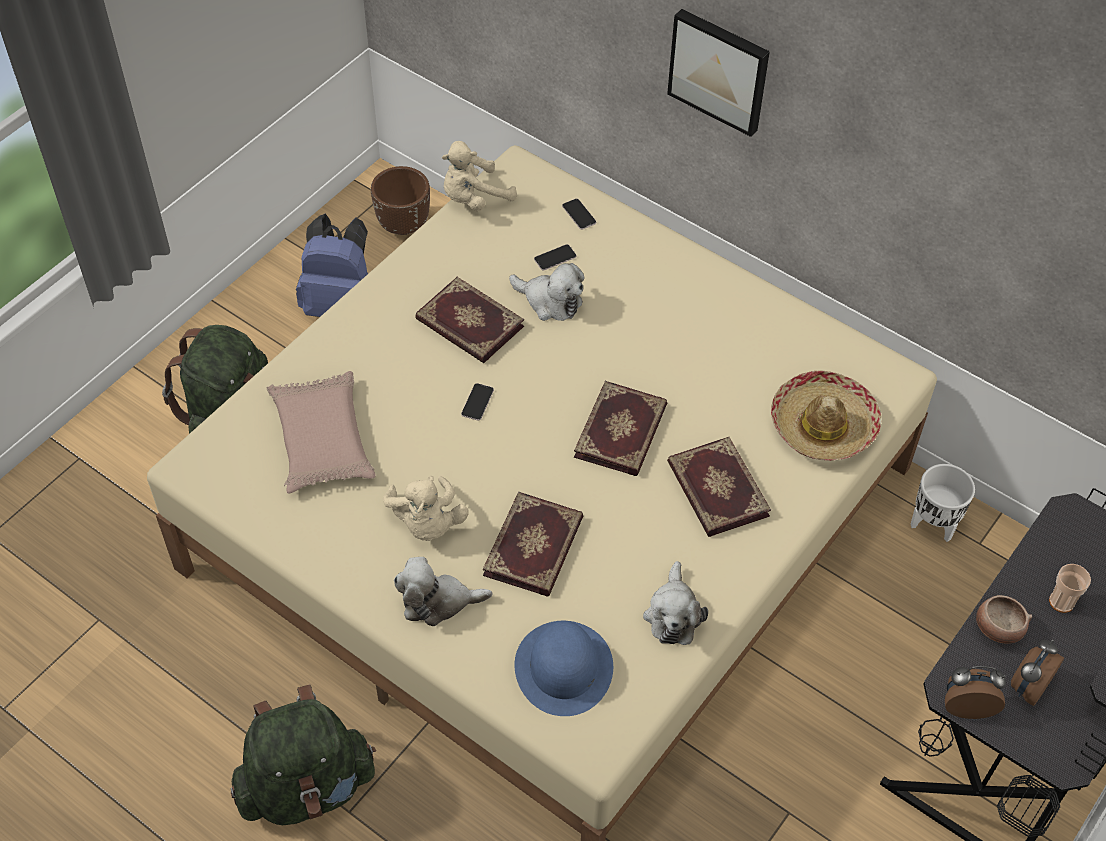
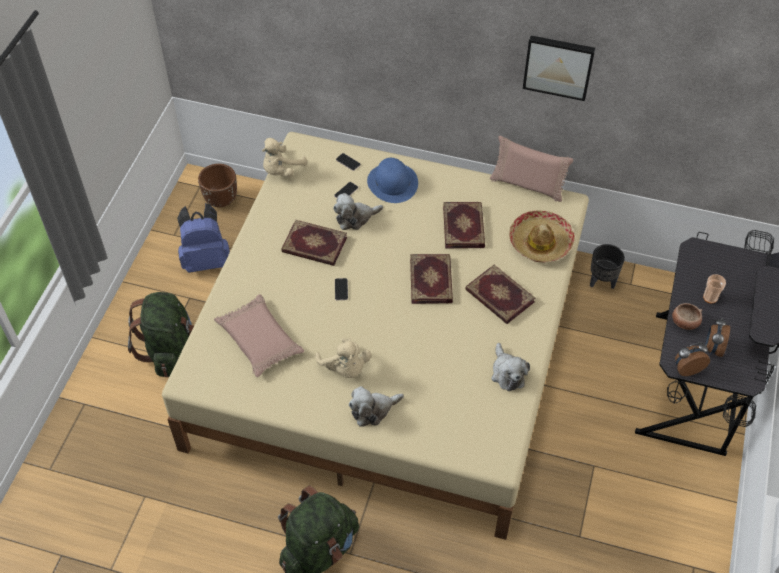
camera: 20 degrees left, 0 degrees up
(535, 547) = (413, 361): book -> book (464, 227)
(550, 301) = (355, 218): plush toy -> plush toy turned 150 degrees clockwise
(564, 668) = (461, 423): blue hat -> blue hat (392, 183)
(720, 70) = (425, 54): picture -> picture (558, 66)
(844, 330) = (527, 185): none -> beige pillow
(933, 525) = (602, 282): white planter -> black planter

